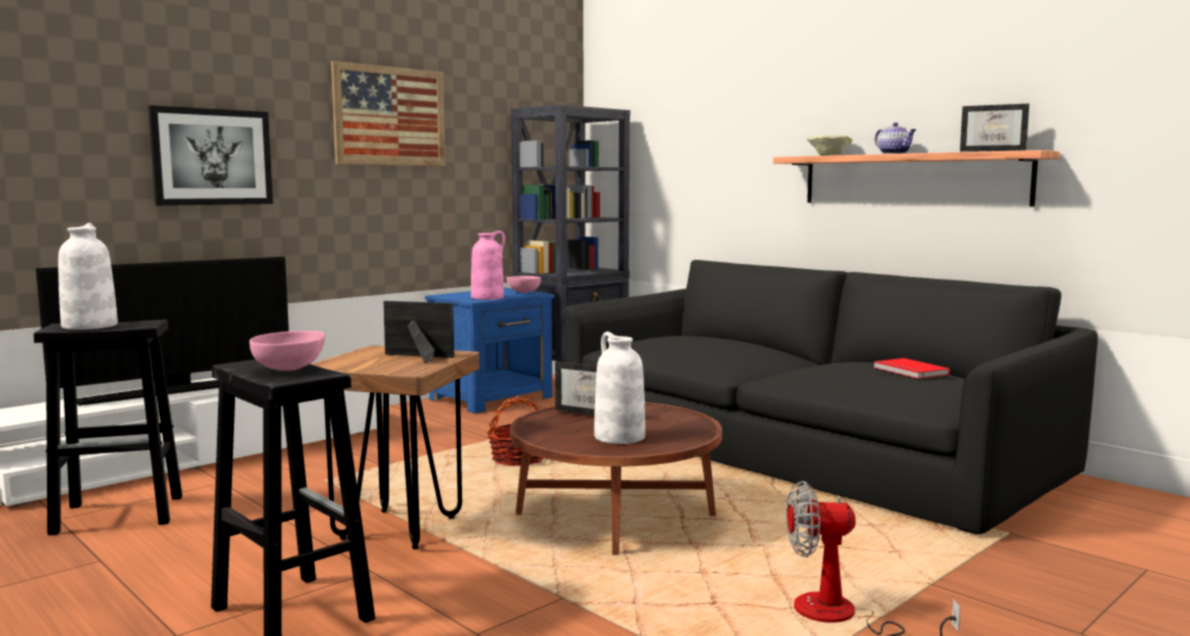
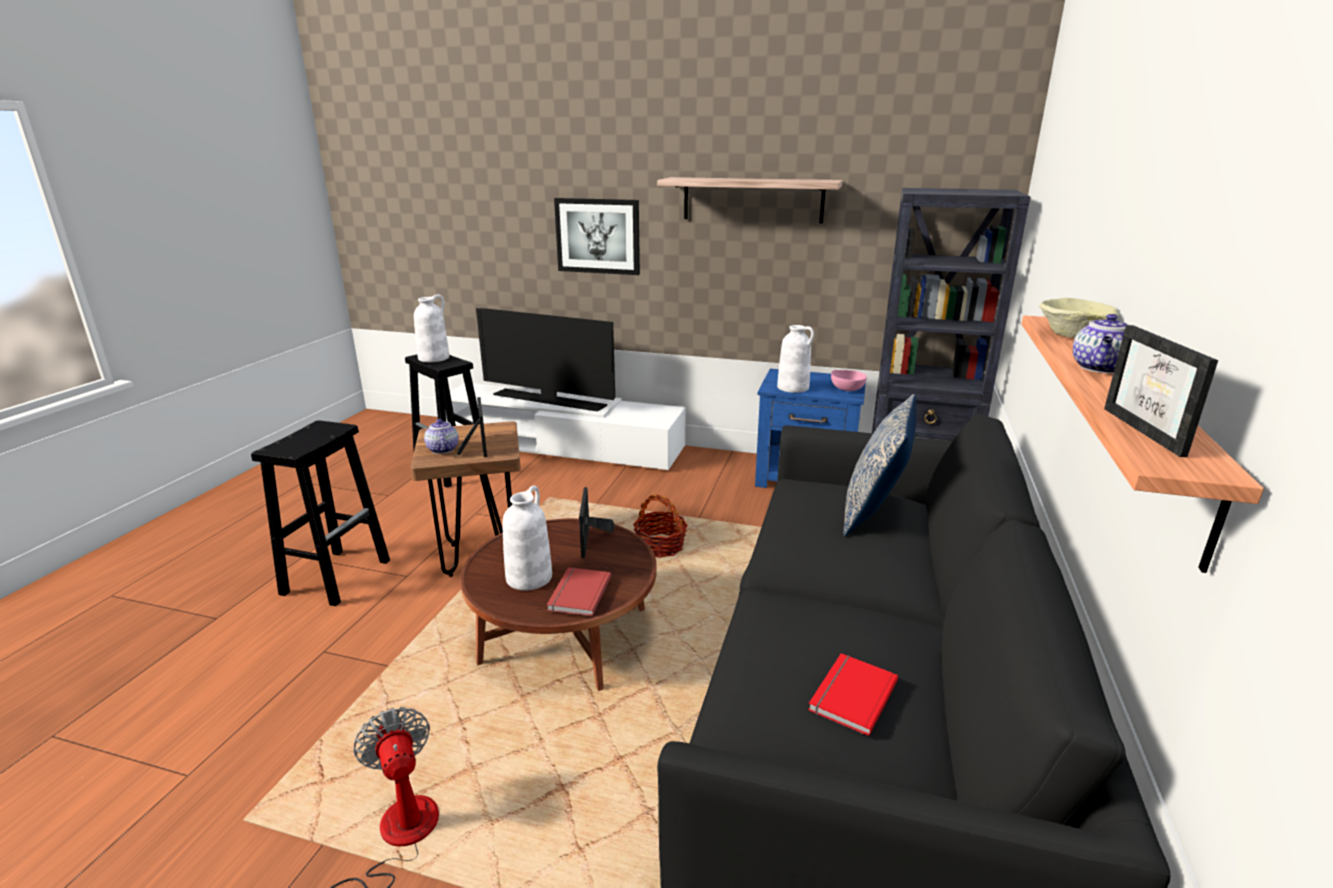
camera: 60 degrees right, 15 degrees up
(290, 369) = (308, 440): pink bowl -> none
(390, 116) = (752, 200): picture -> shelf
(392, 365) = (442, 449): none -> teapot
(488, 297) = (793, 388): pink vase -> white vase
(674, 426) = (577, 593): none -> red book
(699, 337) = (874, 512): none -> pillow

